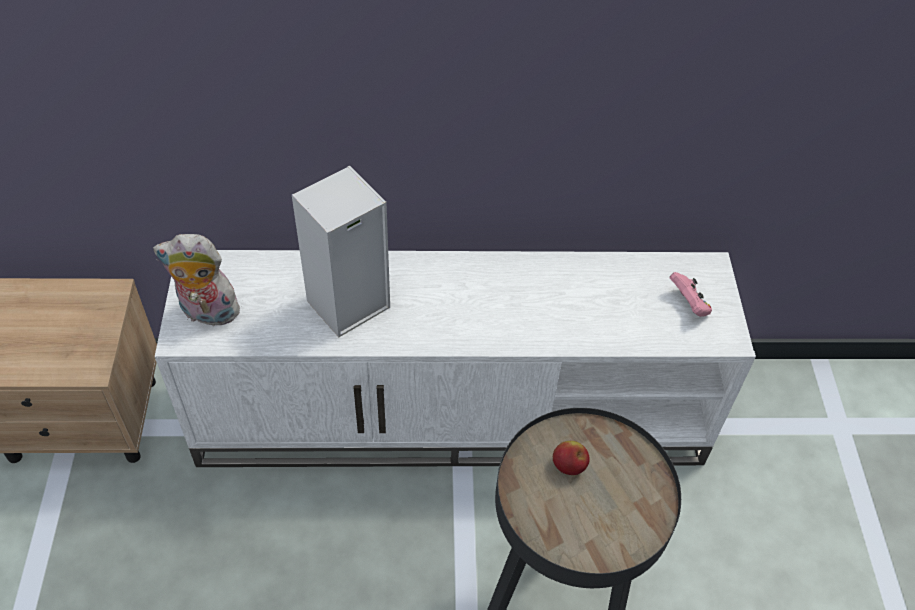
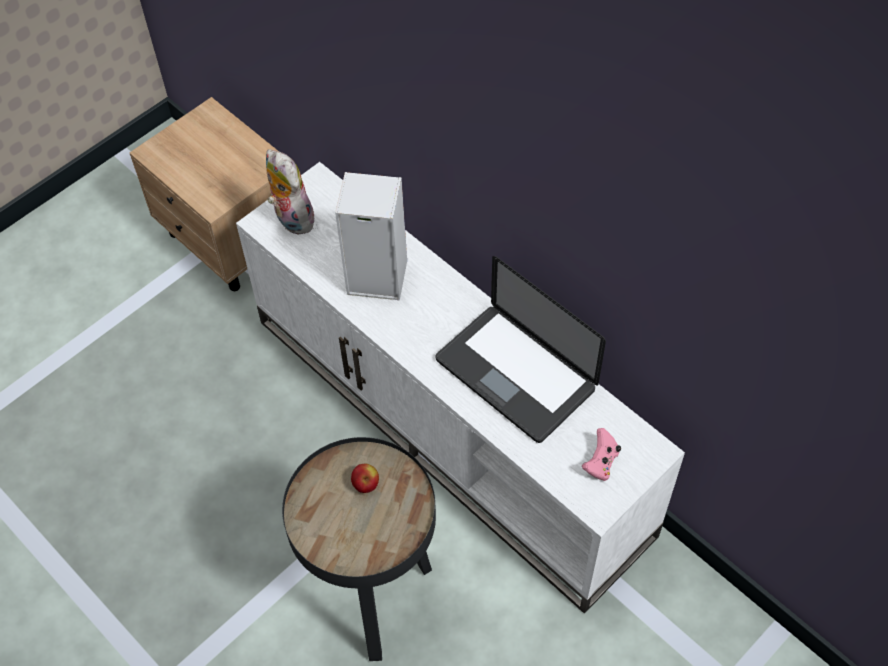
camera: 50 degrees right, 5 degrees up
(551, 292) = (515, 374): none -> laptop

